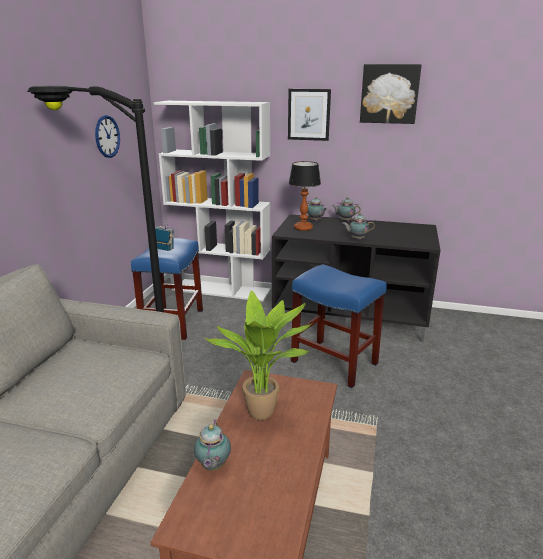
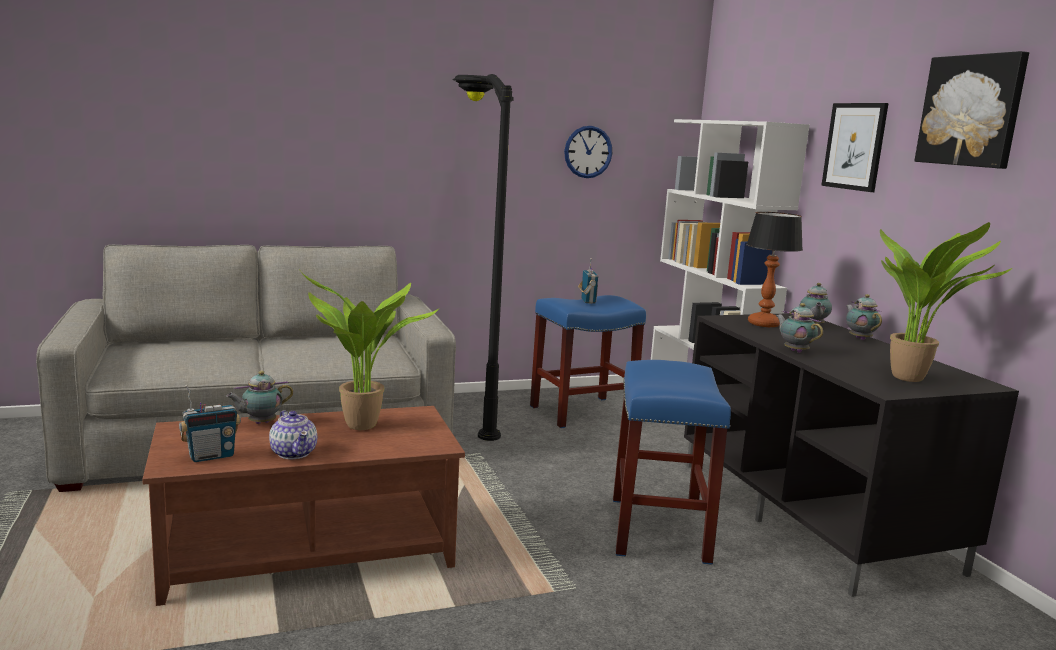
camera: 55 degrees right, 10 degrees down
(269, 516) = (211, 456): none -> radio
(292, 463) = (294, 453): none -> teapot
(413, 234) = (913, 379): none -> potted plant

